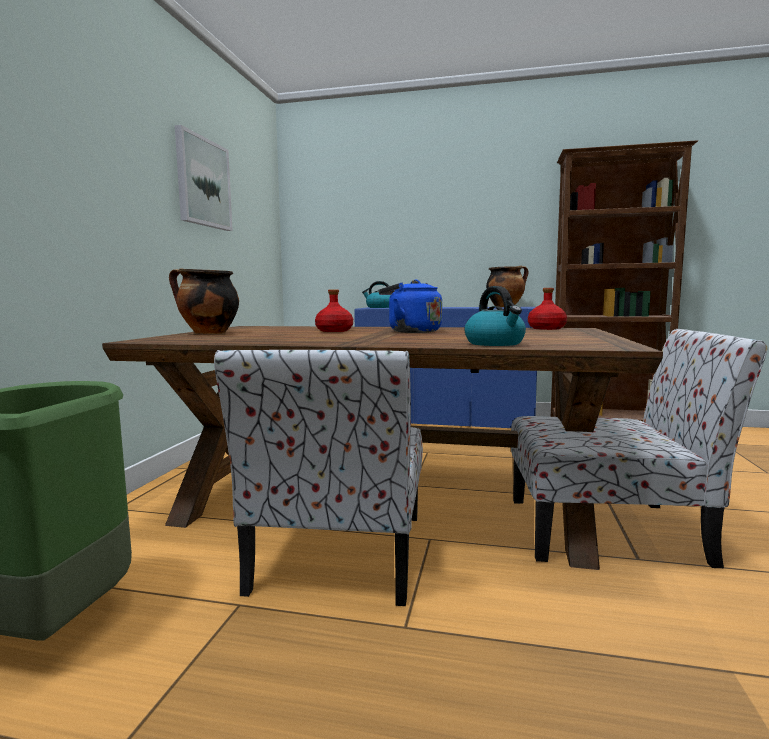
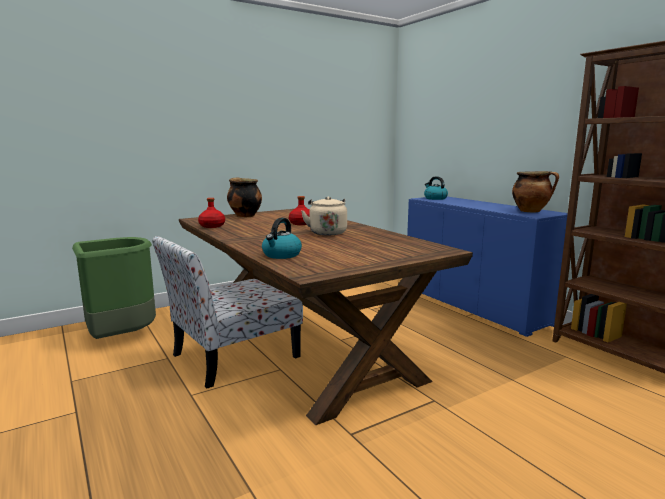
camera: 45 degrees right, 5 degrees up
(203, 182) = (300, 110): picture -> none
(411, 332) = (327, 232): blue kettle -> beige kettle
(546, 328) = (426, 245): red bottle -> red bottle (212, 226)
(609, 530) = (379, 414): chair -> none

